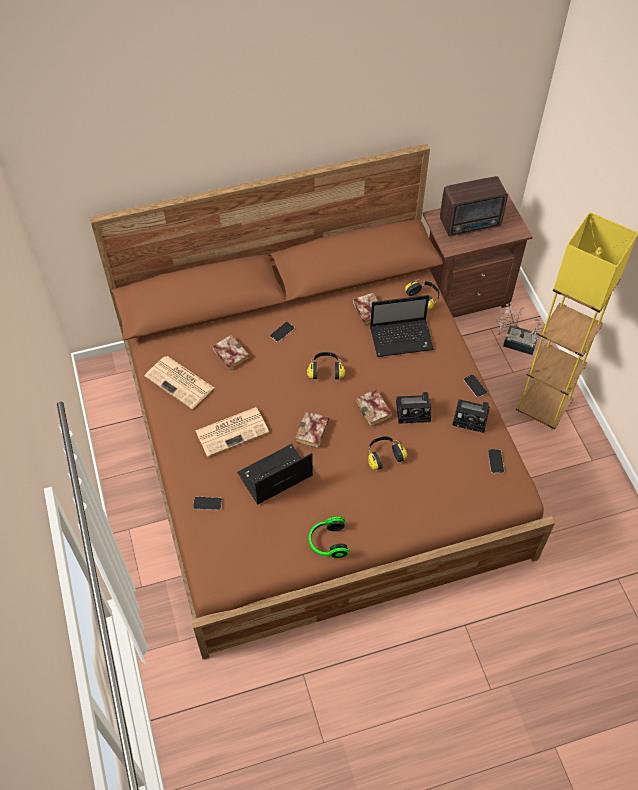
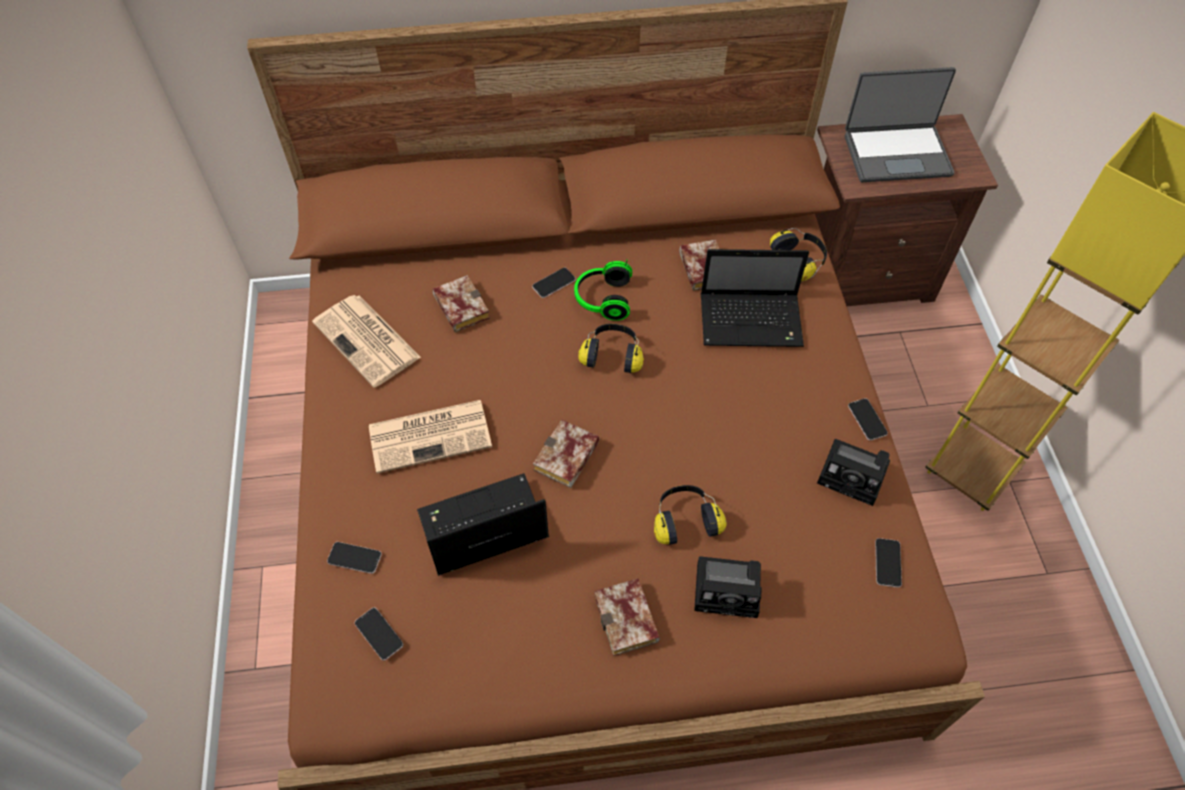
camera: 10 degrees right, 0 degrees up
(232, 539) = (379, 634): none -> phone
(327, 542) = (551, 669): headphones -> headphones (602, 299)
(375, 410) = (683, 436): book -> book (629, 621)
(414, 411) = (753, 447): camera -> camera (730, 589)
(471, 224) = (896, 153): radio -> laptop
(516, 341) = (938, 357): potted plant -> none

